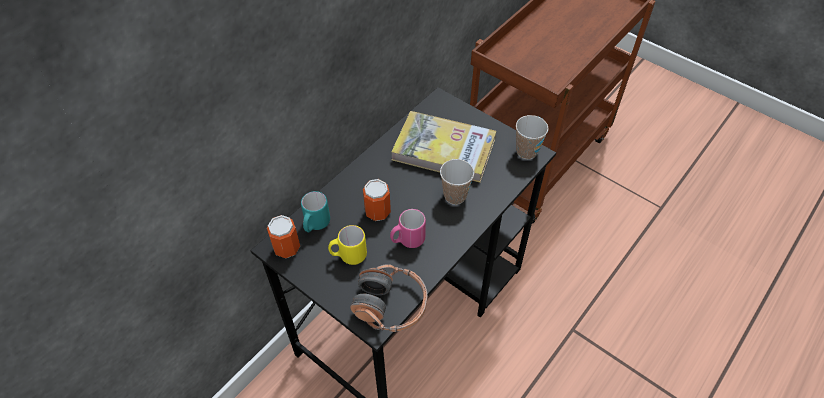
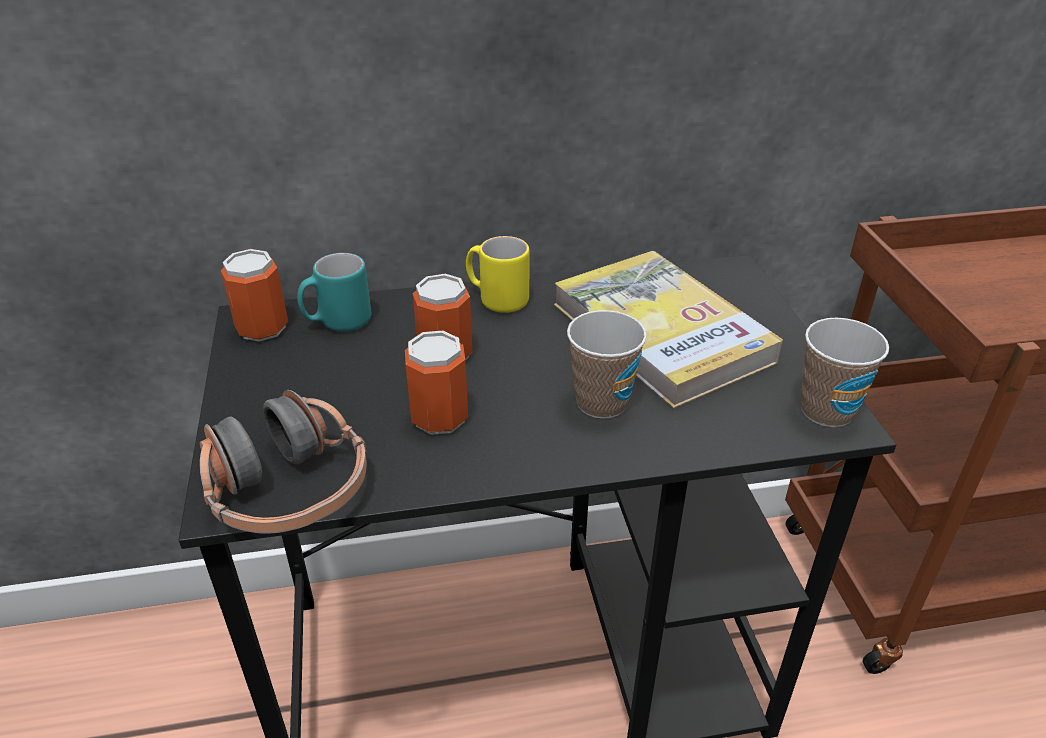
camera: 40 degrees right, 15 degrees down
(348, 255) = (325, 384): yellow mug -> yellow mug (496, 299)
(407, 240) = (439, 417): pink mug -> can

